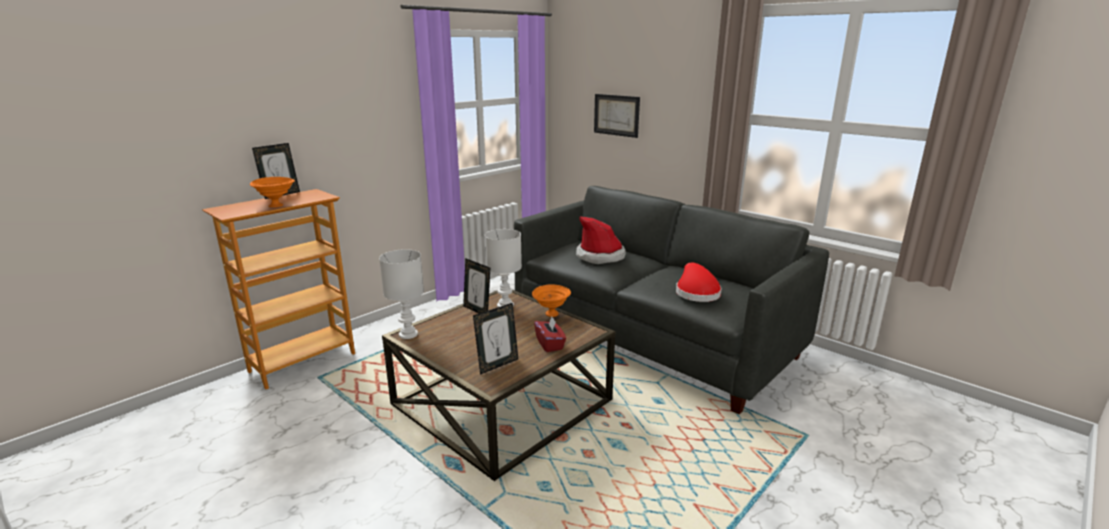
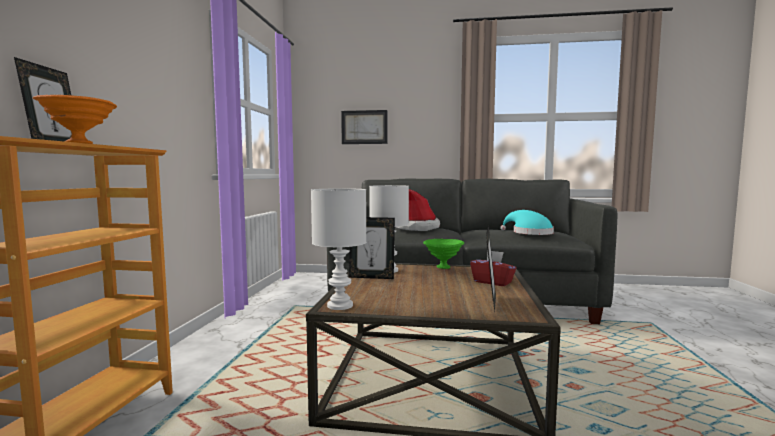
camera: 35 degrees left, 15 degrees down
(551, 314) = (443, 267): orange bowl -> green bowl
(696, 292) = (529, 233): red hat -> turquoise hat

